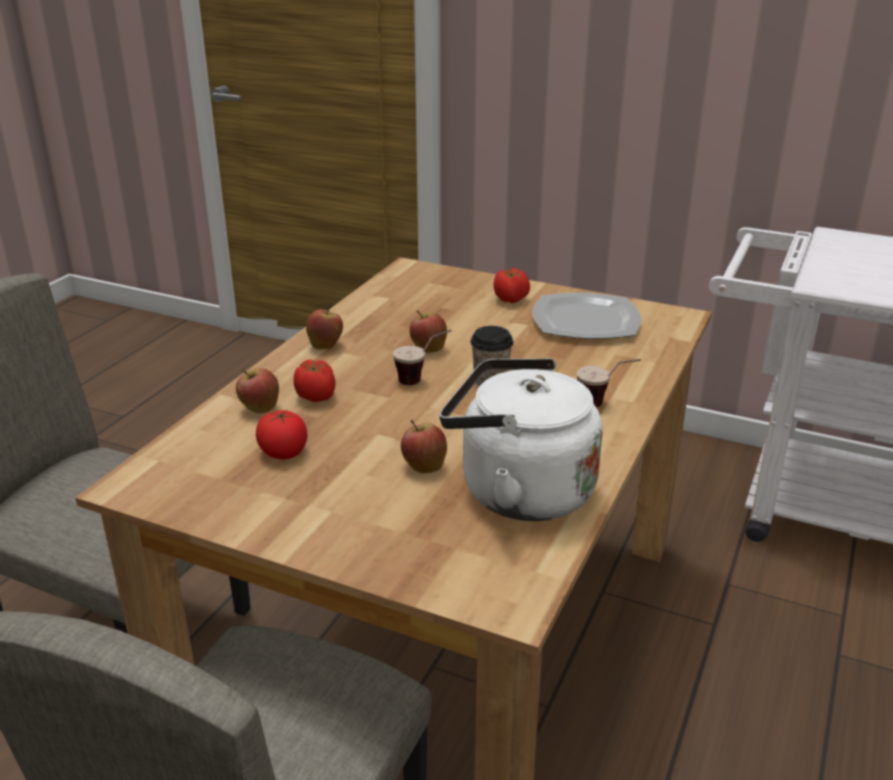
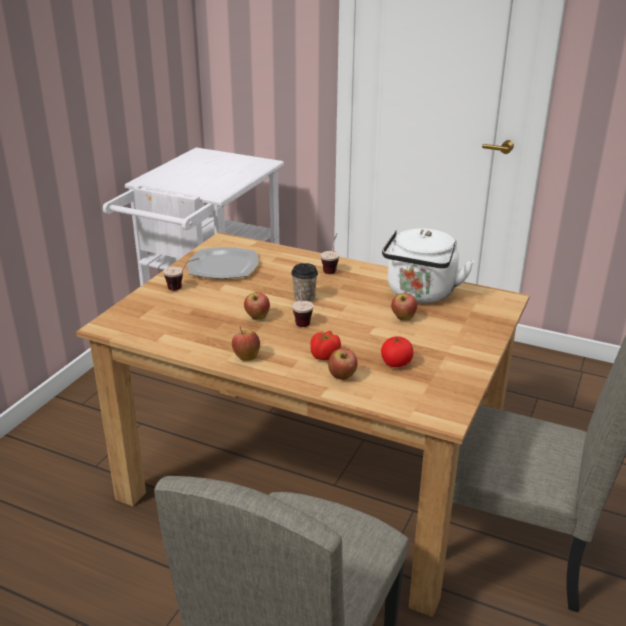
camera: 90 degrees left, 0 degrees up
(511, 299) = (182, 288): tomato -> cup

